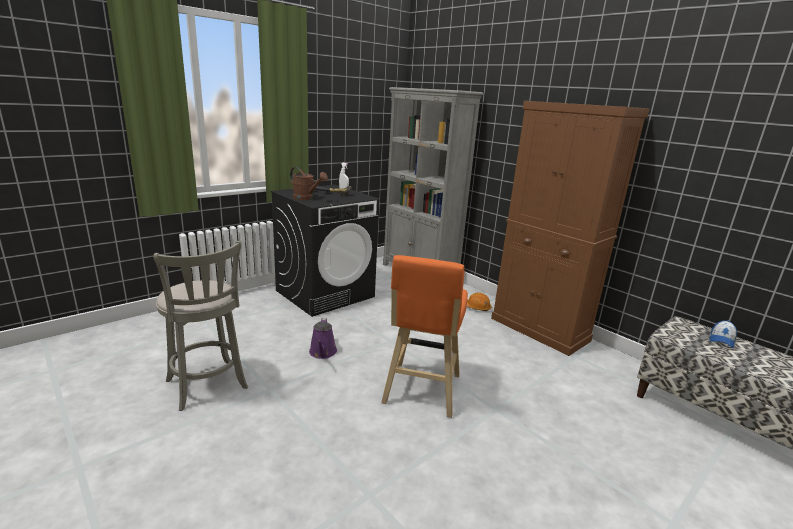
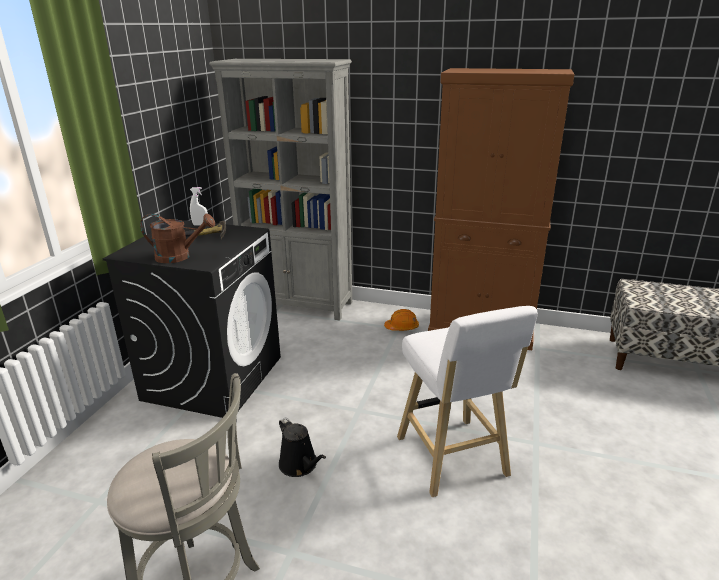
camera: 30 degrees left, 5 degrees up
(322, 353) = (300, 465): purple watering can -> black watering can
(421, 391) = (453, 460): orange stool -> white stool
(721, 340) = (673, 292): cap -> none

